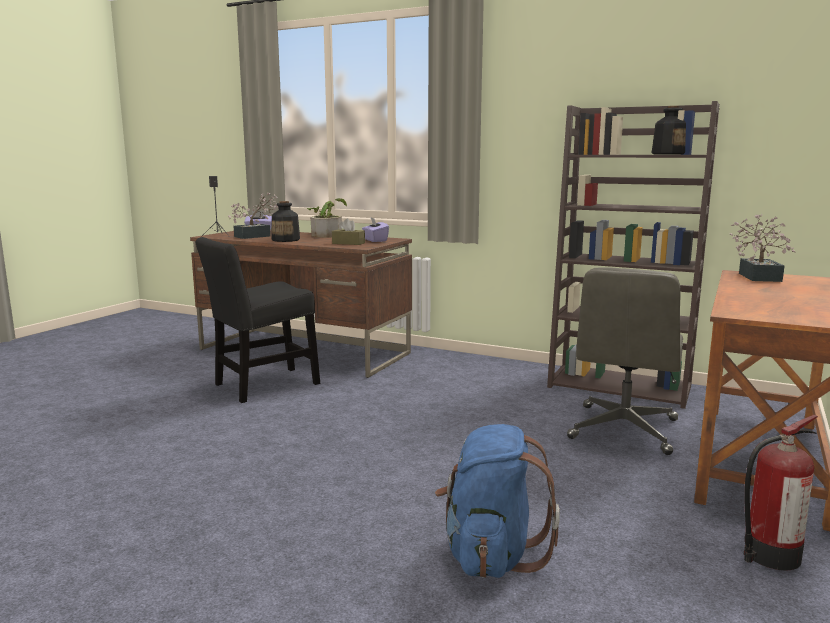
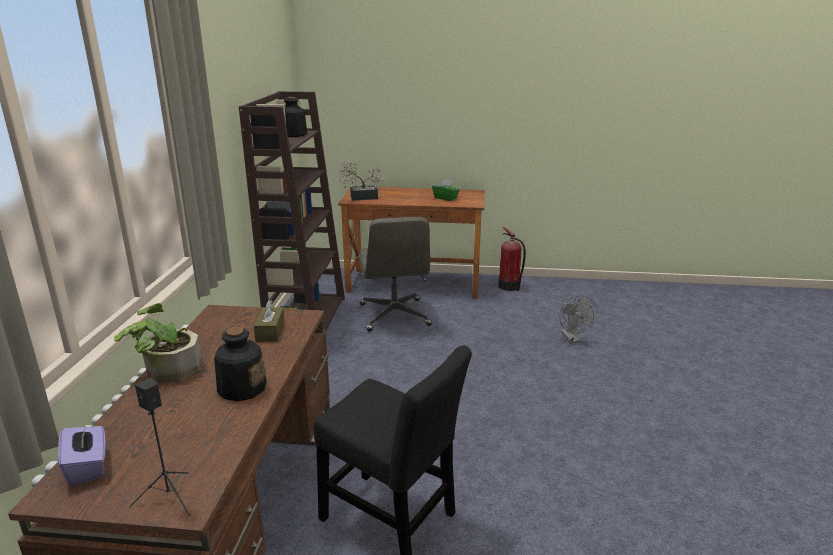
camera: 110 degrees left, 10 degrees up
(256, 236) = (187, 437): potted plant -> none
(375, 240) = (235, 321): purple tissue box -> none
(491, 554) = (573, 339): blue backpack -> grey fan
(624, 430) = (395, 315): grey office chair -> grey office chair turned 75 degrees clockwise
(773, 305) = (445, 198): none -> green tissue box

